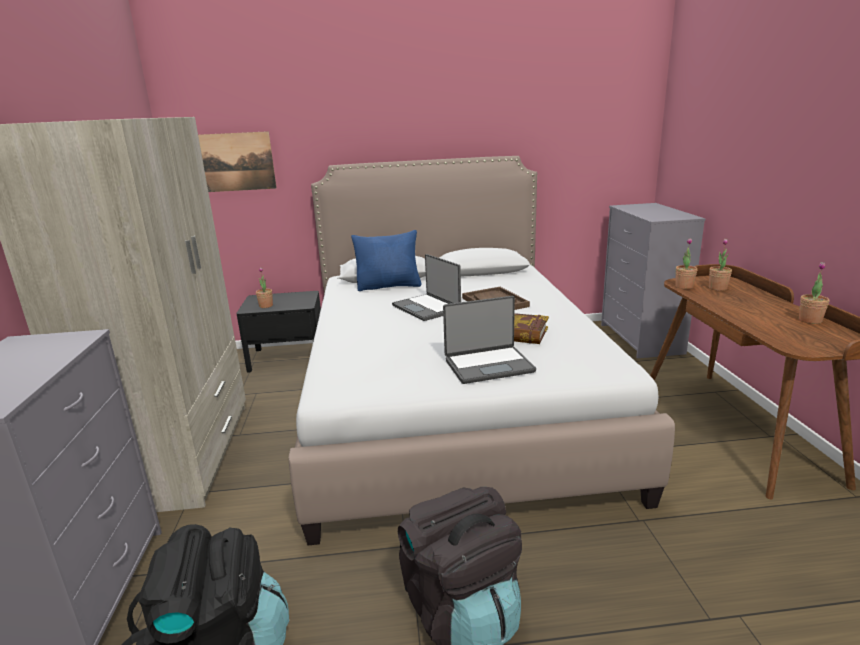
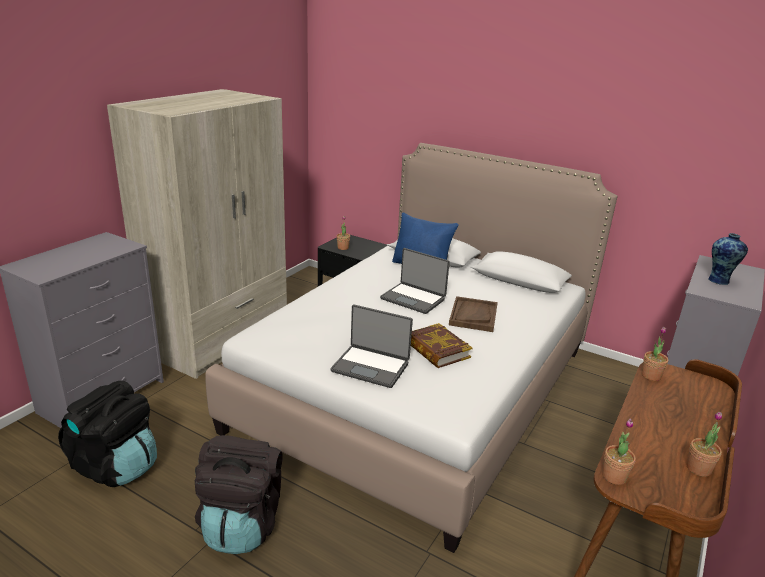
camera: 35 degrees right, 5 degrees up
(237, 162) = (357, 123): picture -> none
(427, 308) = (413, 298): laptop -> laptop turned 60 degrees counterclockwise
(651, 212) = (719, 280): none -> vase
(717, 288) = (684, 393): potted plant -> potted plant (614, 476)

